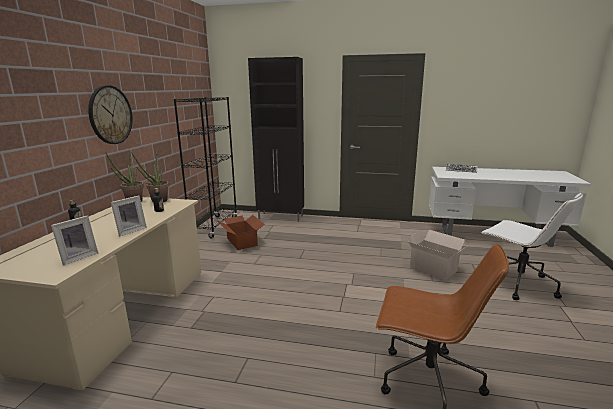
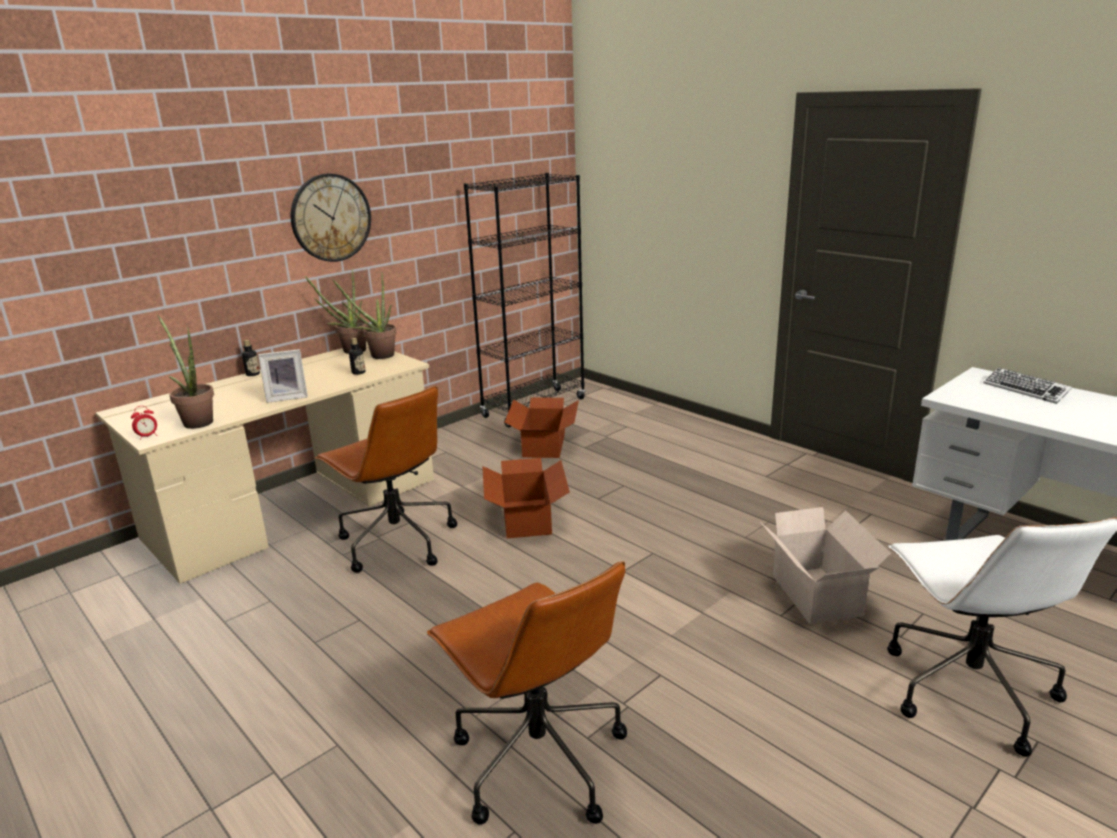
camera: 35 degrees right, 5 degrees up
(49, 275) = (148, 436): none -> alarm clock
(78, 257) = (196, 421): picture frame -> potted plant
(217, 310) = (396, 542): none -> brown office chair
(276, 276) = (527, 518): none -> cardboard box
(281, 217) = (658, 414): black cabinet -> none

